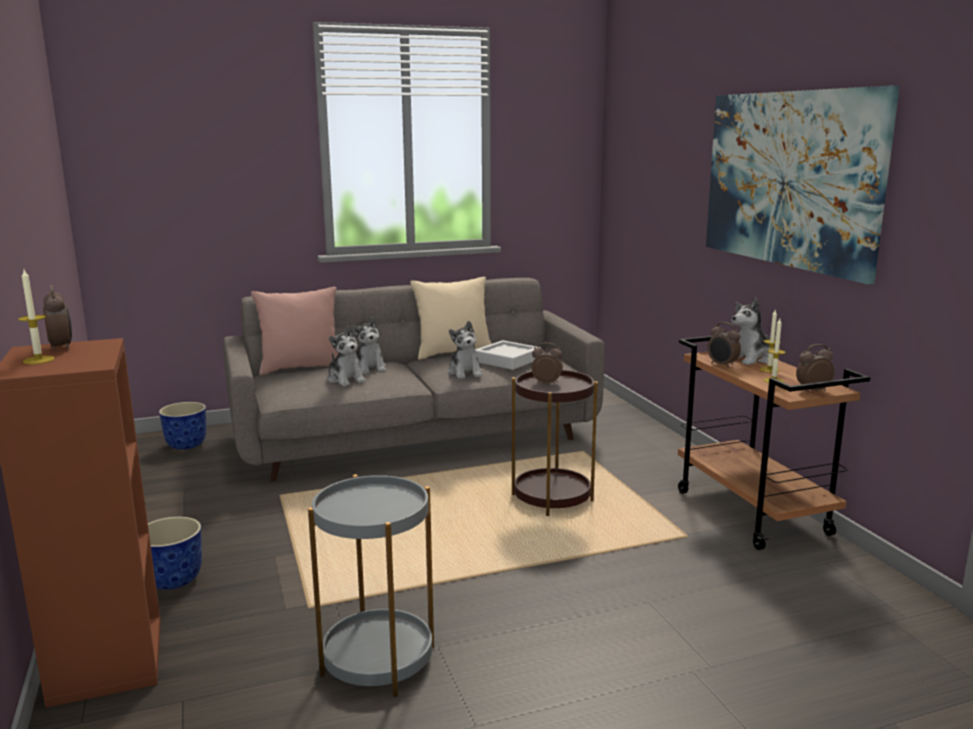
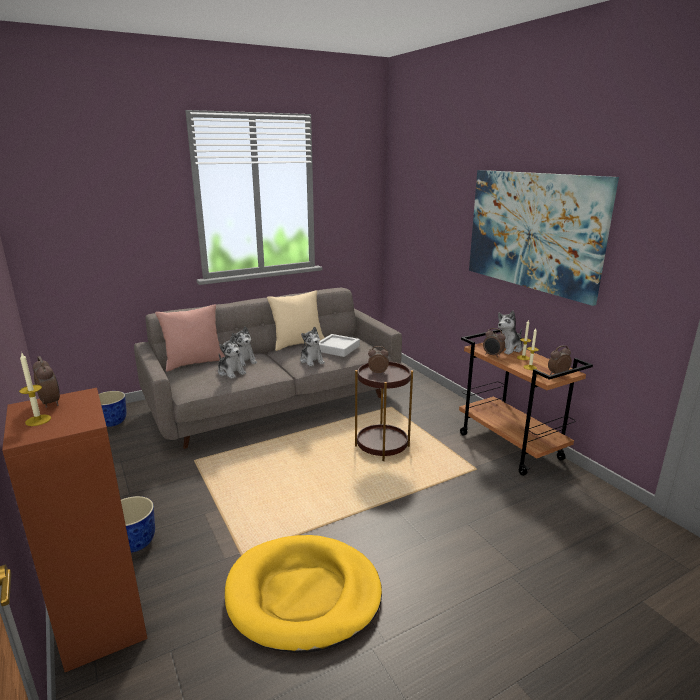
camera: 10 degrees left, 5 degrees up
(378, 660) = (303, 595): grey side table -> yellow dog bed

